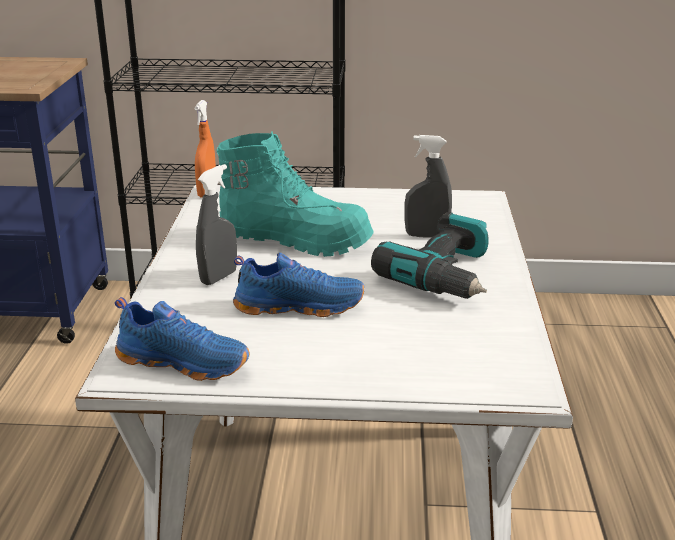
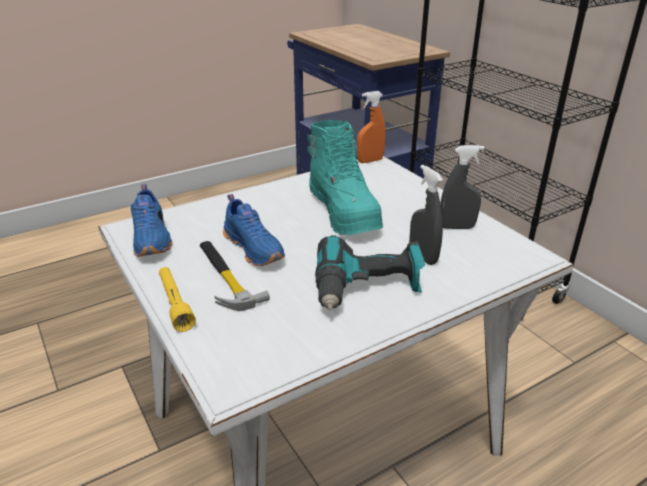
camera: 55 degrees right, 5 degrees up
(218, 277) = (262, 209): grey spray bottle -> grey spray bottle (457, 227)
(334, 338) = (224, 276): none -> hammer
(353, 381) = (175, 304): none -> yellow flashlight

